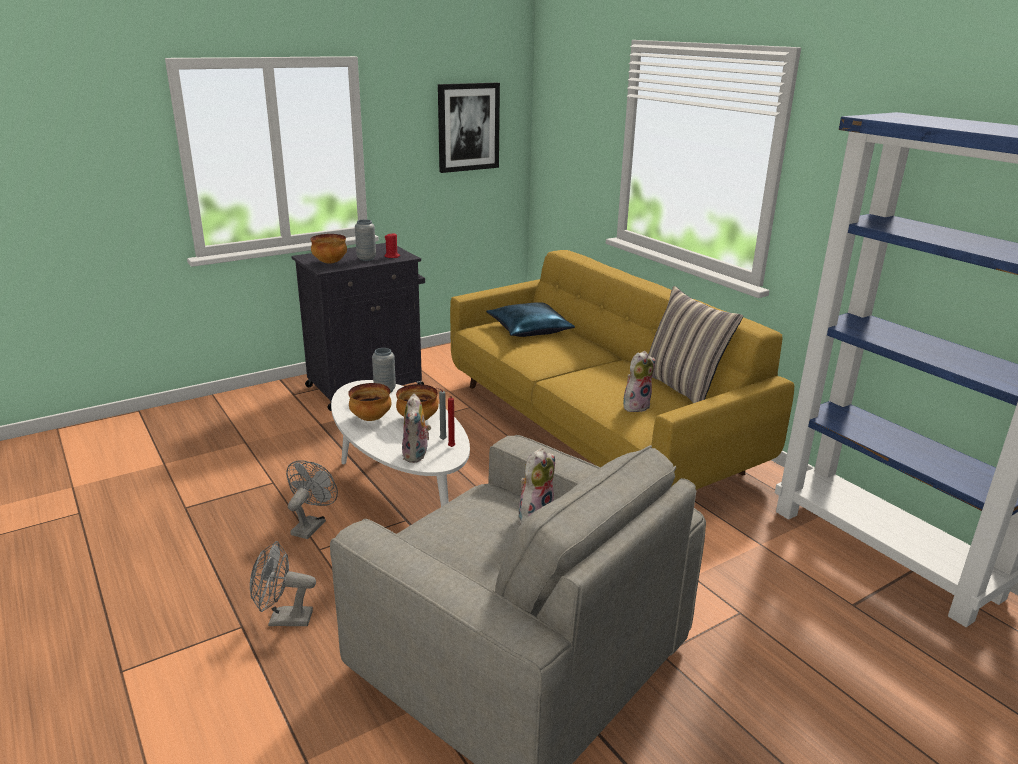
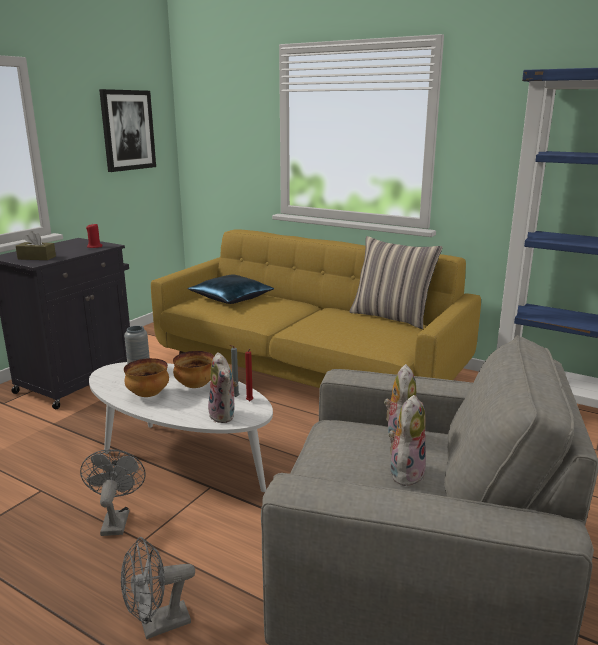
camera: 25 degrees left, 5 degrees down
(330, 263) = (37, 258): bowl -> brown tissue box
(366, 258) = (71, 251): grey vase -> none
(636, 405) = (374, 336): plush toy -> plush toy (405, 472)

